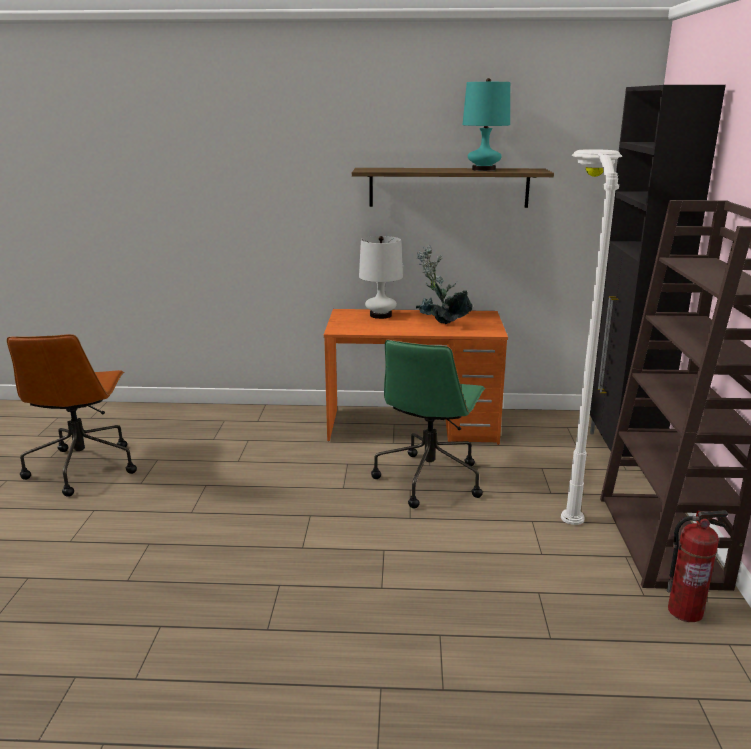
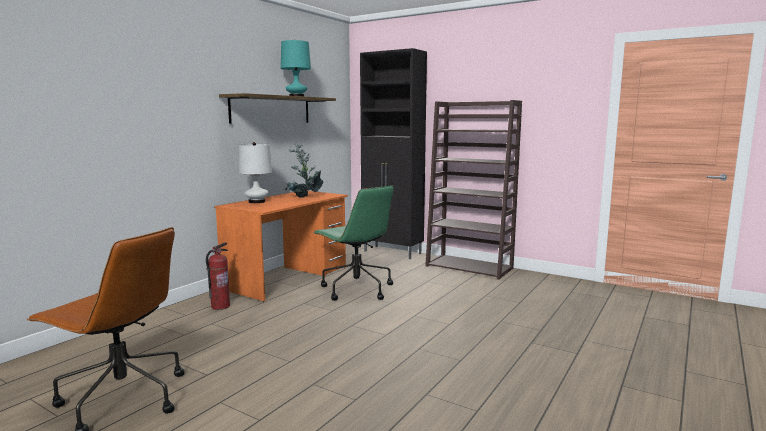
camera: 60 degrees left, 10 degrees down
(565, 483) = (403, 267): white floor lamp -> none
(685, 611) = (520, 278): fire extinguisher -> fire extinguisher (220, 306)

